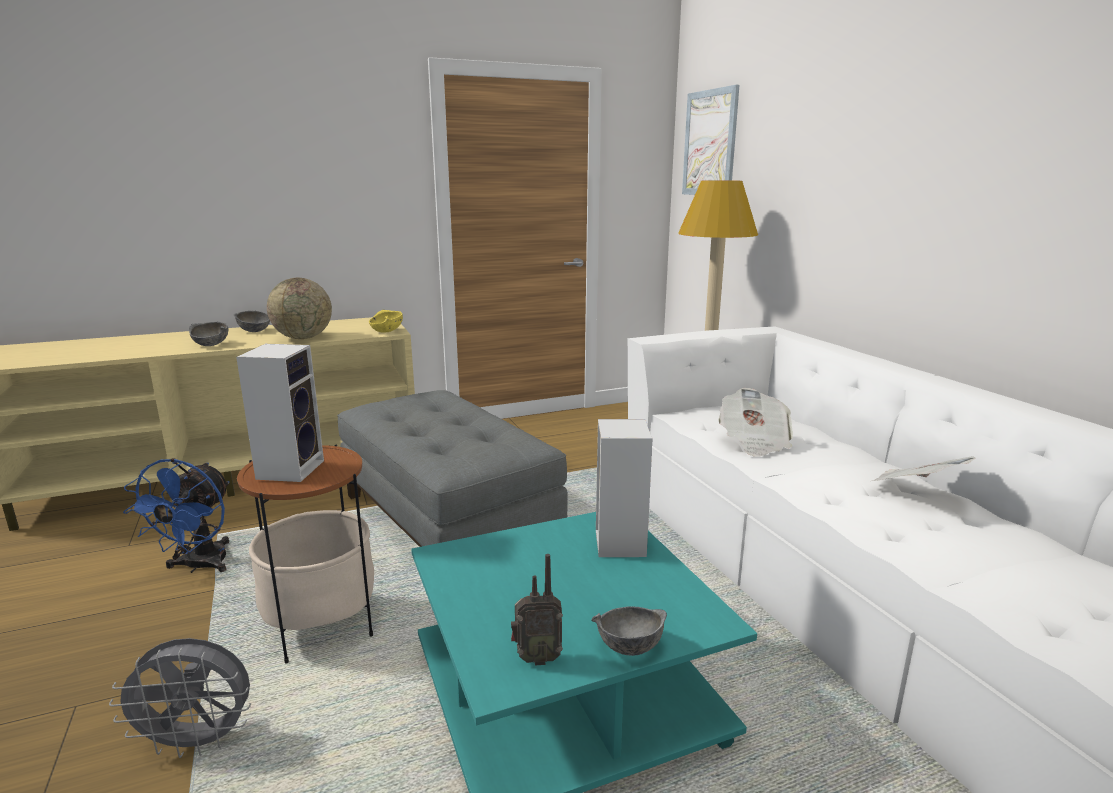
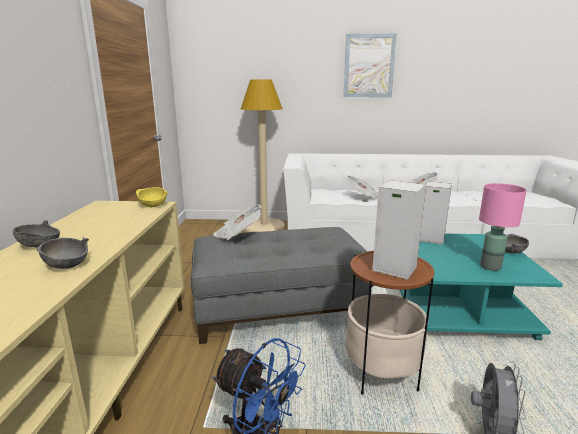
camera: 65 degrees left, 0 degrees up
(303, 338) = (120, 229): globe -> none
(451, 399) = (238, 234): none -> newspaper
(512, 614) = (490, 266): none -> pink table lamp
(536, 658) = (521, 267): radio -> none
(710, 143) = (212, 59): picture -> picture (369, 66)

